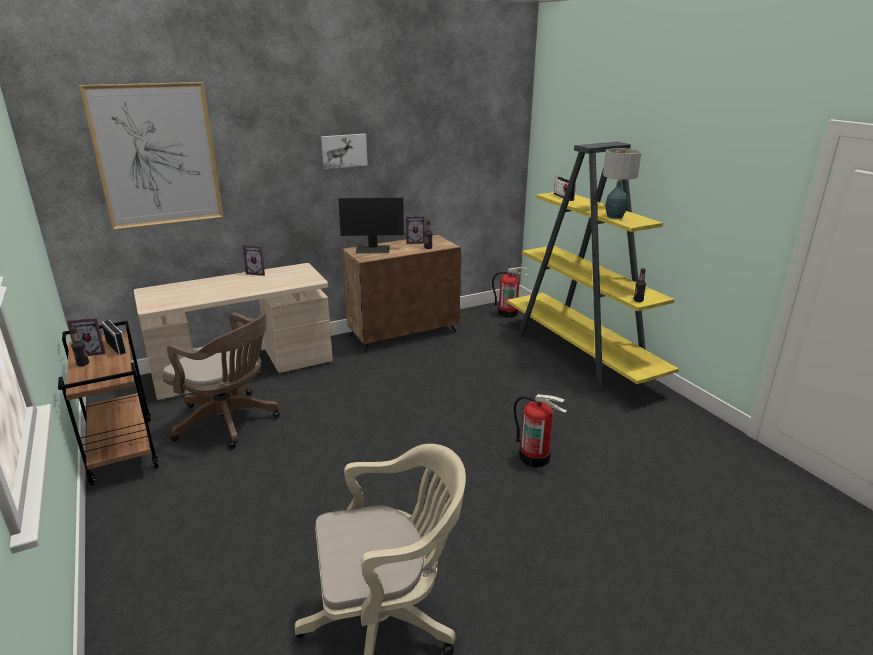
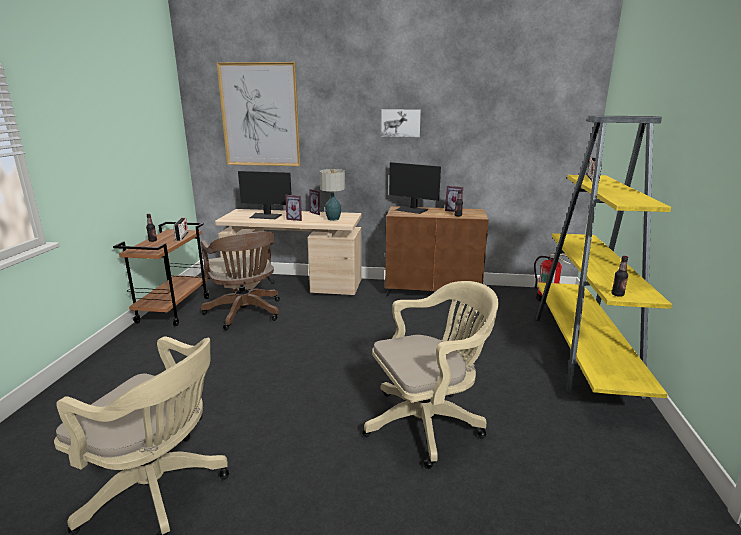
camera: 35 degrees right, 5 degrees down
(92, 352) = (167, 236): picture frame -> picture frame (296, 219)
(198, 291) = (265, 216): none -> monitor
(535, 457) = (428, 423): fire extinguisher -> beige office chair
(614, 216) = (616, 196): table lamp -> table lamp (333, 219)

